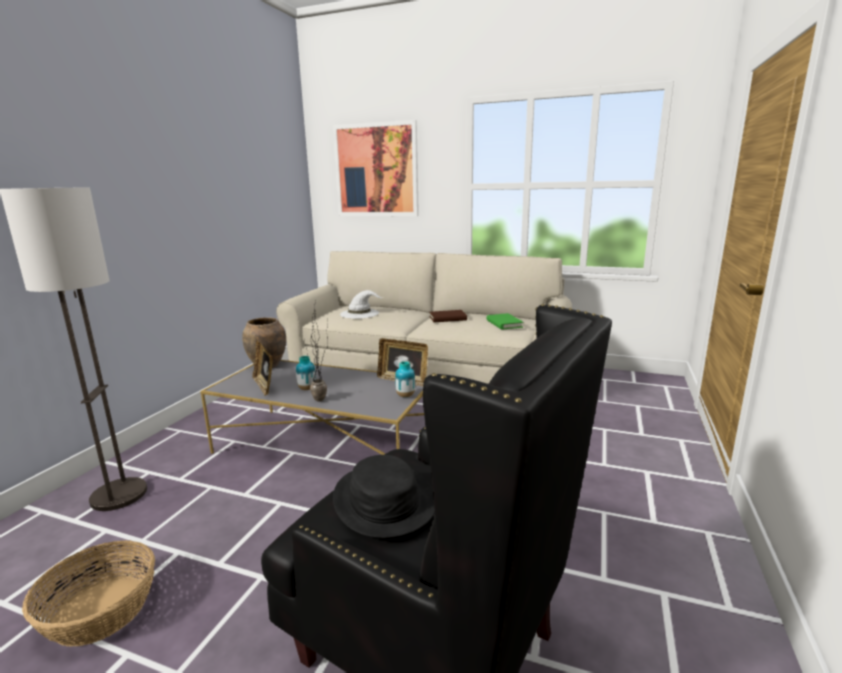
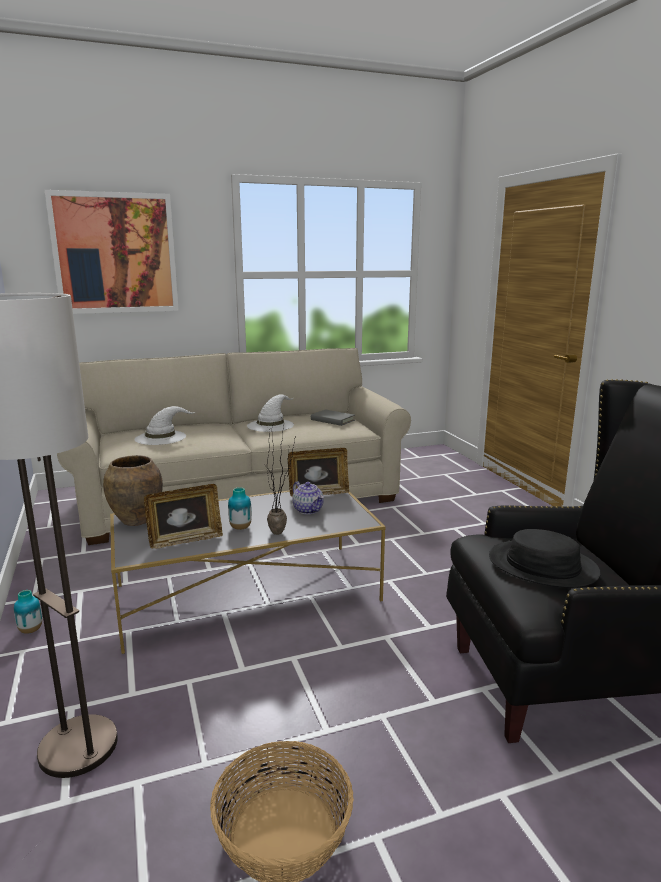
camera: 40 degrees left, 0 degrees up
(264, 386) = (185, 540): picture frame -> picture frame turned 45 degrees counterclockwise
(371, 391) = (308, 510): none -> teapot
(405, 395) = (348, 504): vase -> vase (30, 630)
(447, 318) = (271, 425): brown book -> white hat
(504, 324) = (332, 420): green book -> grey book

